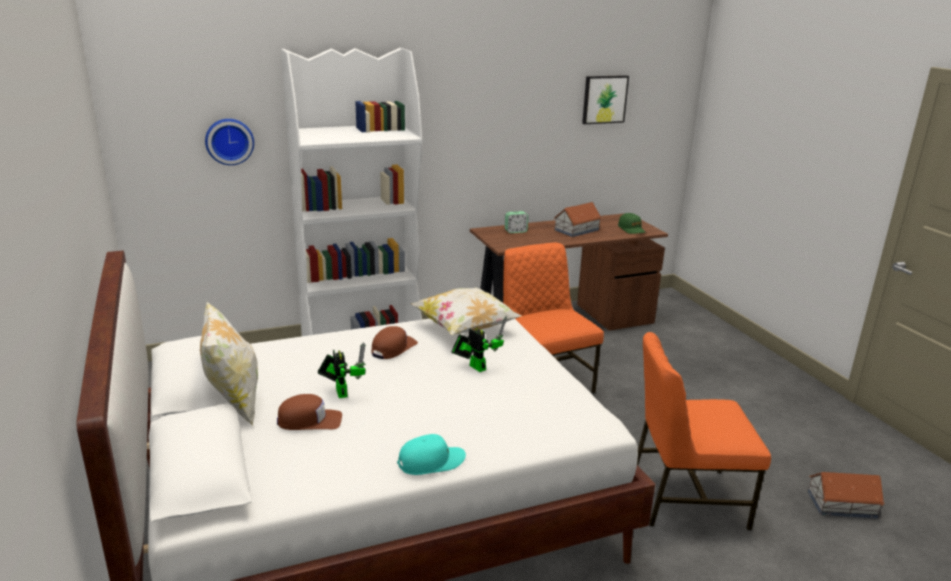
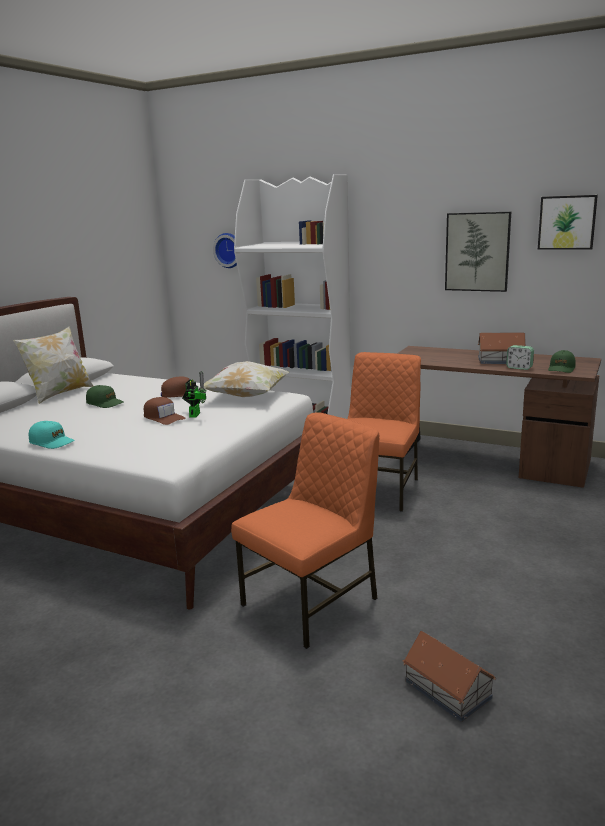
camera: 50 degrees right, 5 degrees down
(310, 420) = (61, 409): brown cap -> brown cap (163, 417)
(341, 391) = (105, 403): toy robot -> green cap
(515, 231) = (440, 352): alarm clock -> alarm clock (519, 368)
(532, 128) = (477, 252): none -> picture
(685, 498) = (313, 602): orange chair -> orange chair turned 90 degrees clockwise

